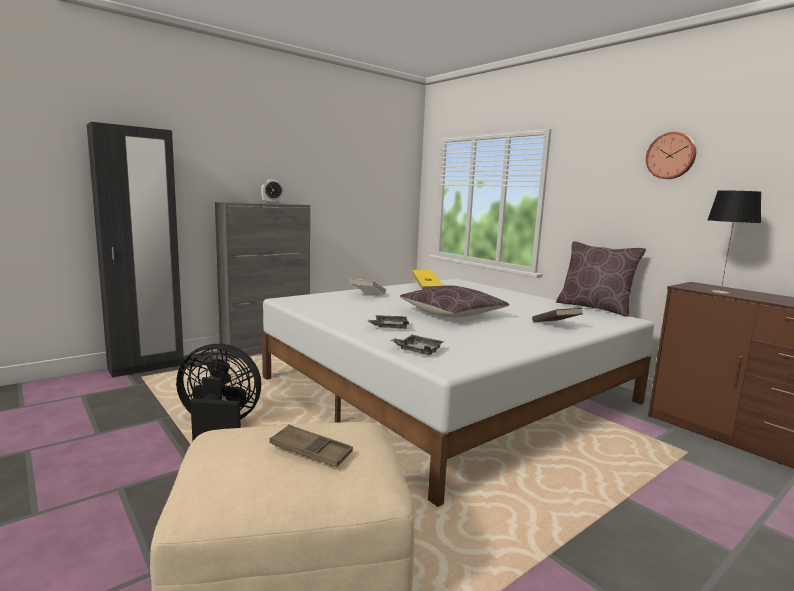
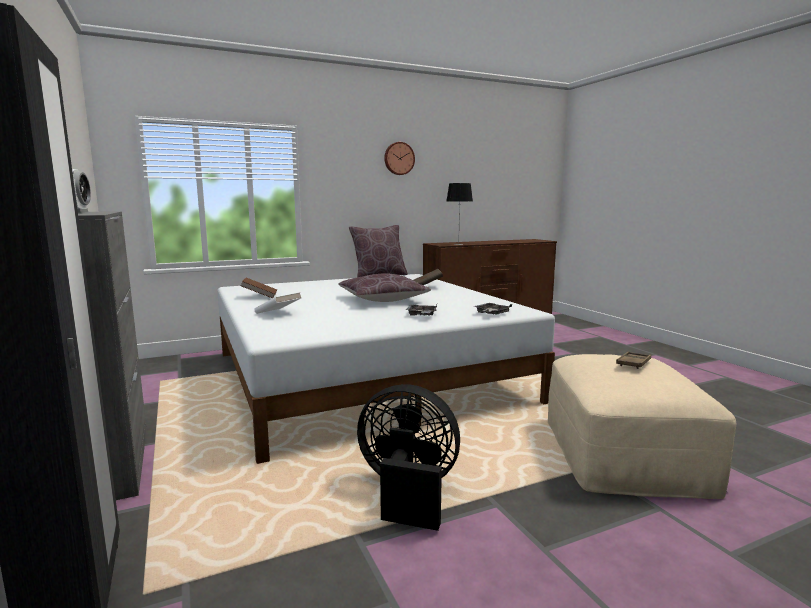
camera: 75 degrees left, 0 degrees up
(219, 428) = (407, 492): black fan -> black fan turned 90 degrees clockwise
(427, 287) = (259, 296): yellow book -> brown book

